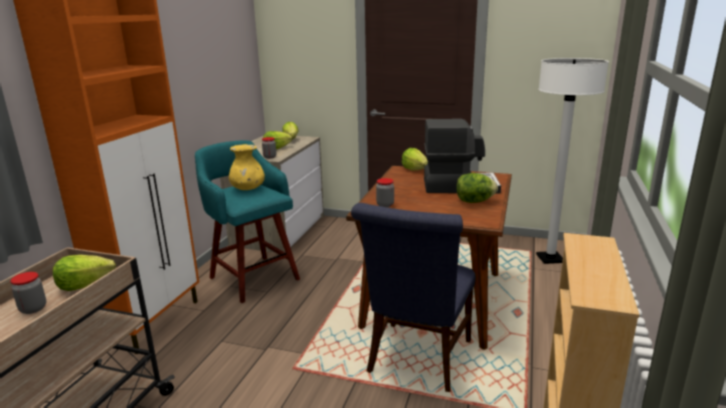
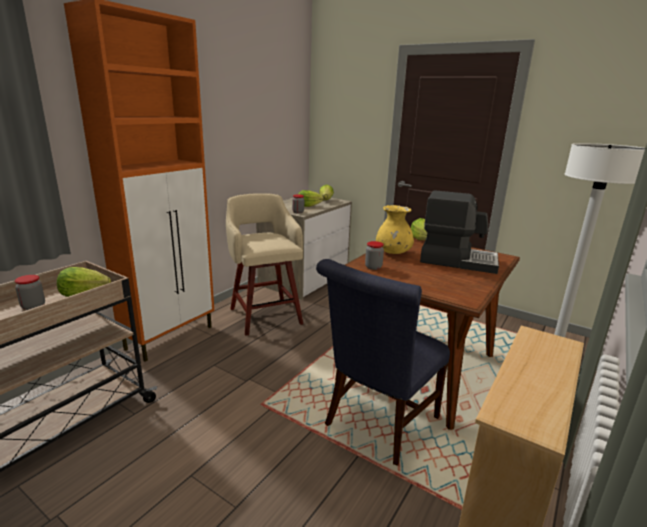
camera: 15 degrees right, 0 degrees up
(248, 189) = (268, 236): yellow vase -> yellow vase (393, 253)
(253, 277) = (265, 315): turquoise stool -> beige stool
(474, 201) = (465, 278): lettuce -> none

